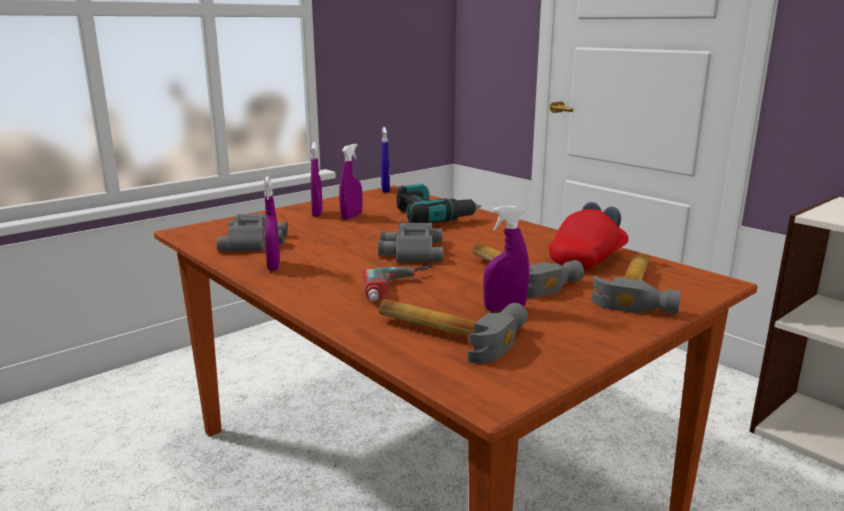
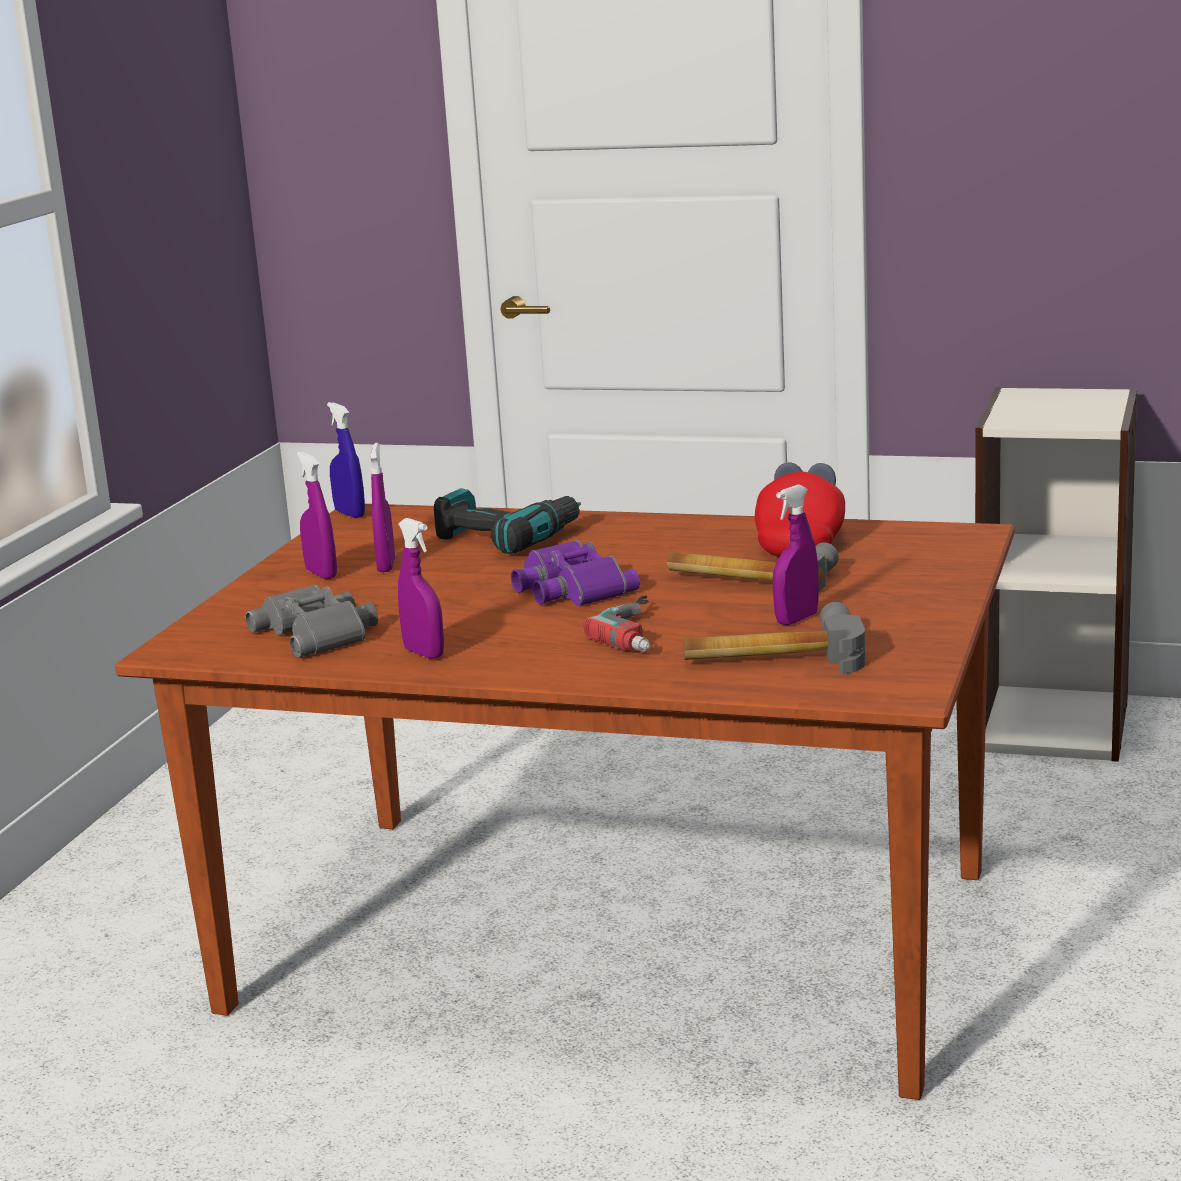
camera: 30 degrees left, 0 degrees up
(410, 251) = (568, 589): grey binoculars -> purple binoculars
(639, 290) = (905, 562): hammer -> none

